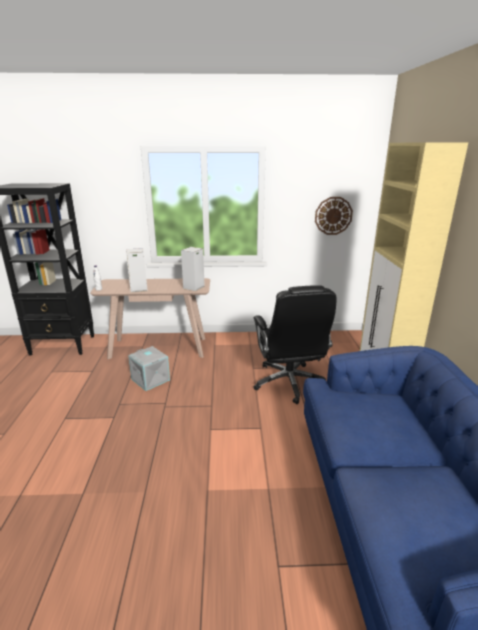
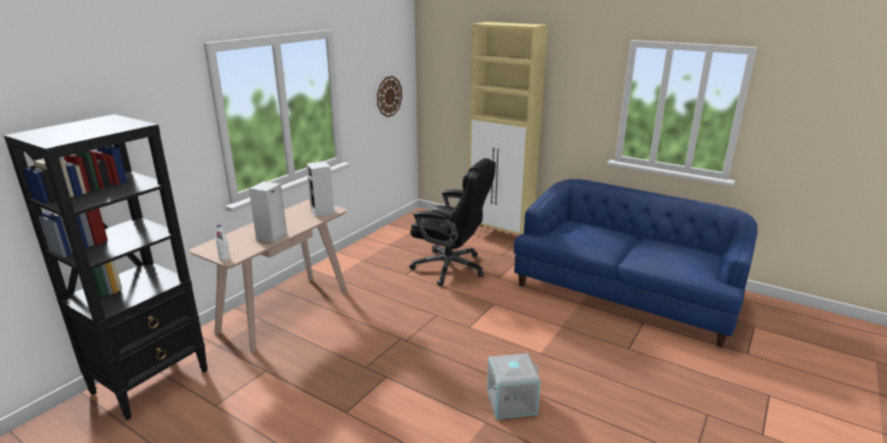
camera: 55 degrees left, 0 degrees up
(151, 379) = (346, 334): grey storage box -> grey storage box (511, 401)

